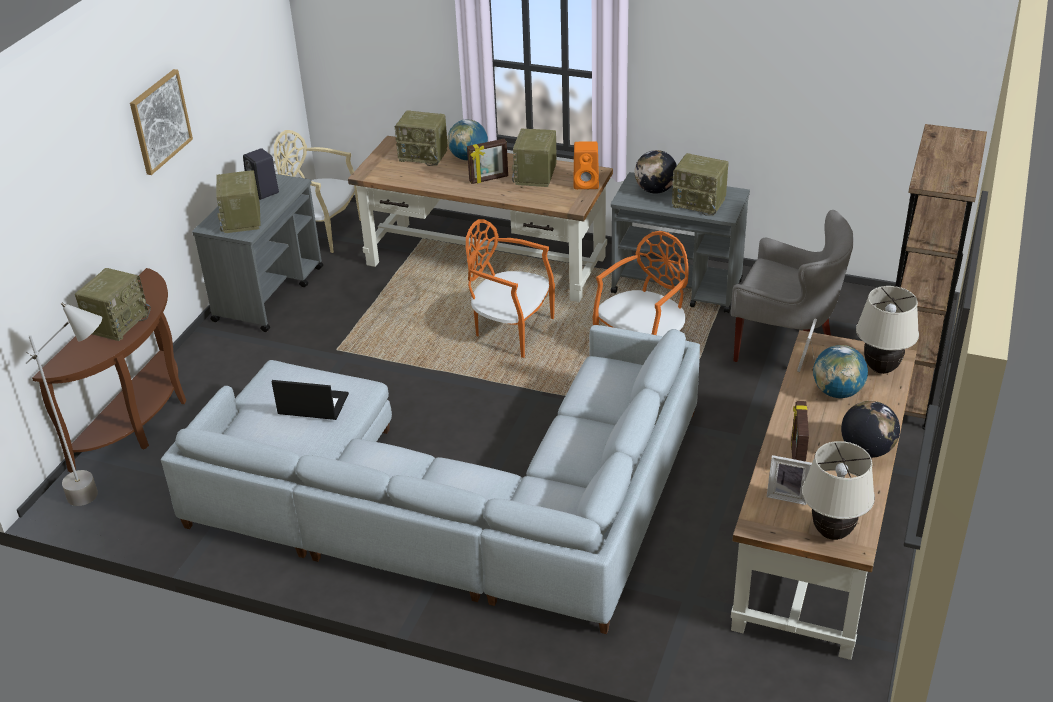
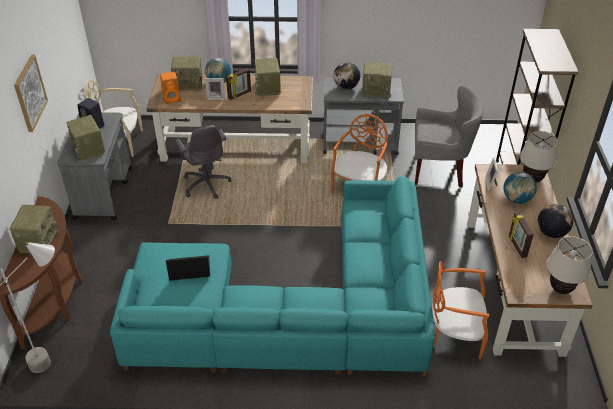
camera: 20 degrees left, 5 degrees up
(416, 306) = (206, 184): none -> grey office chair
(454, 502) = (293, 311): grey sofa -> turquoise sofa
(511, 330) = (274, 189): orange chair -> orange chair (455, 334)
(587, 183) = (302, 88): orange speaker -> orange speaker (172, 98)
(787, 495) = (524, 271): picture frame -> picture frame (216, 97)

